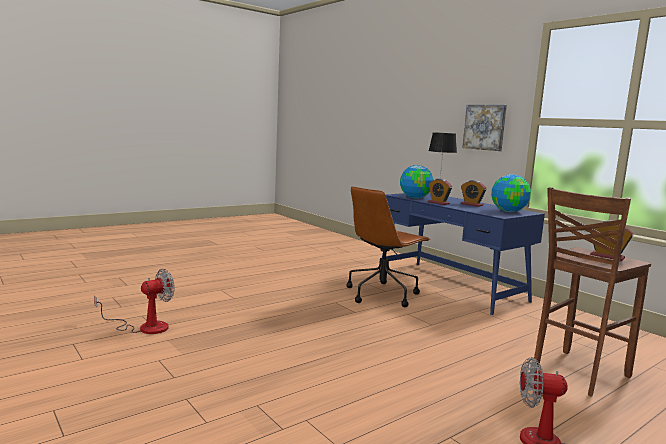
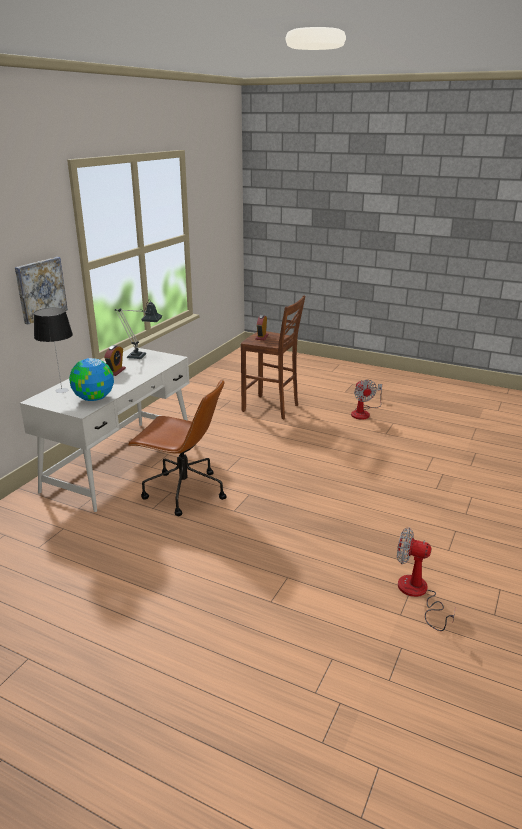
camera: 115 degrees left, 15 degrees up
(438, 203) = (125, 384): alarm clock -> none
(449, 286) = (121, 462): blue desk -> white desk
(509, 211) = (141, 357): globe -> table lamp

